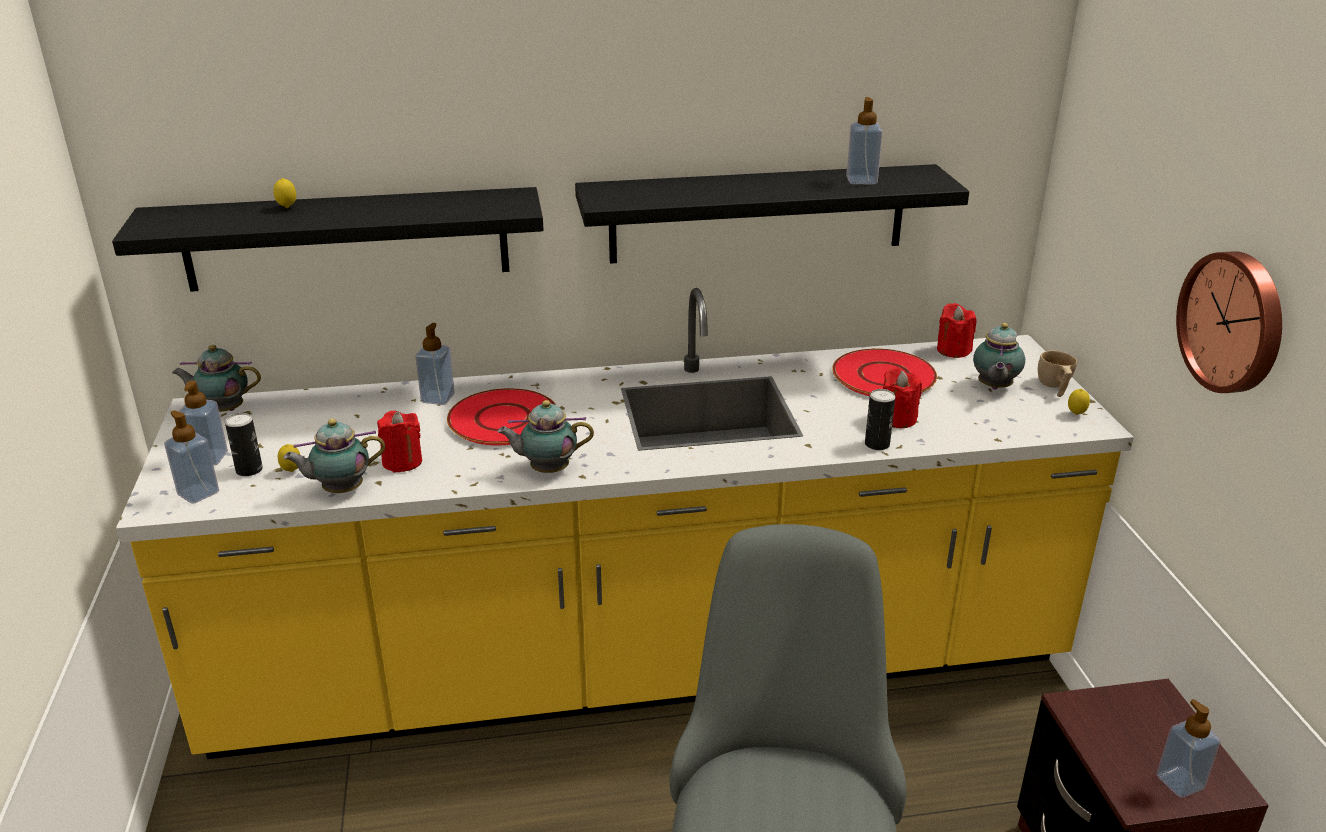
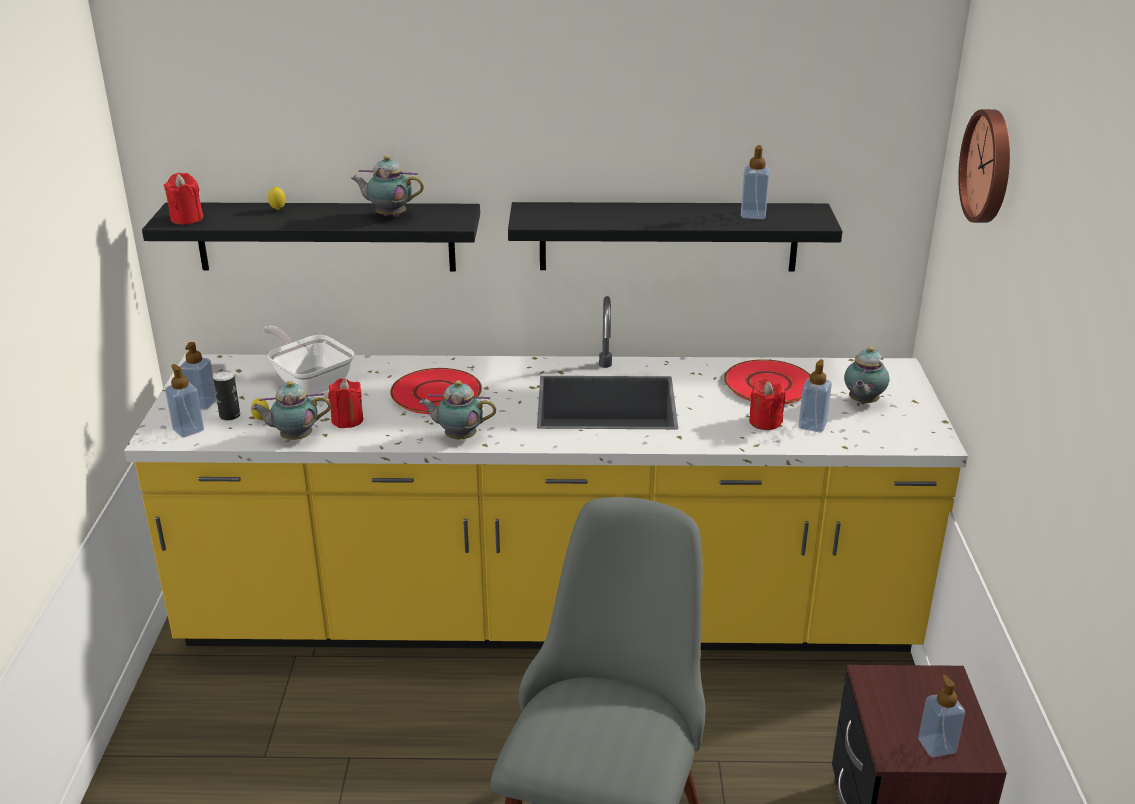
camera: 10 degrees right, 0 degrees up
(223, 410) = (220, 366): teapot -> teapot (389, 216)
(343, 419) = (310, 382): none -> frying pan
(438, 398) = (389, 371): soap dispenser -> soap dispenser (812, 425)
(877, 444) = (738, 441): can -> none
(953, 350) = (841, 367): red candle -> red candle (187, 219)
(1054, 387) = (917, 407): beige cup -> none
(1076, 414) = (925, 432): lemon -> none
(1234, 322) = (1020, 362): wall clock -> wall clock (990, 166)

